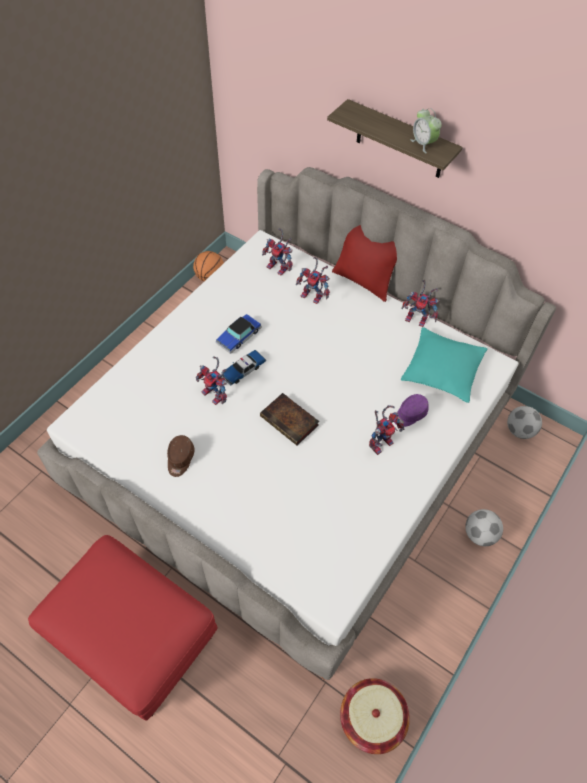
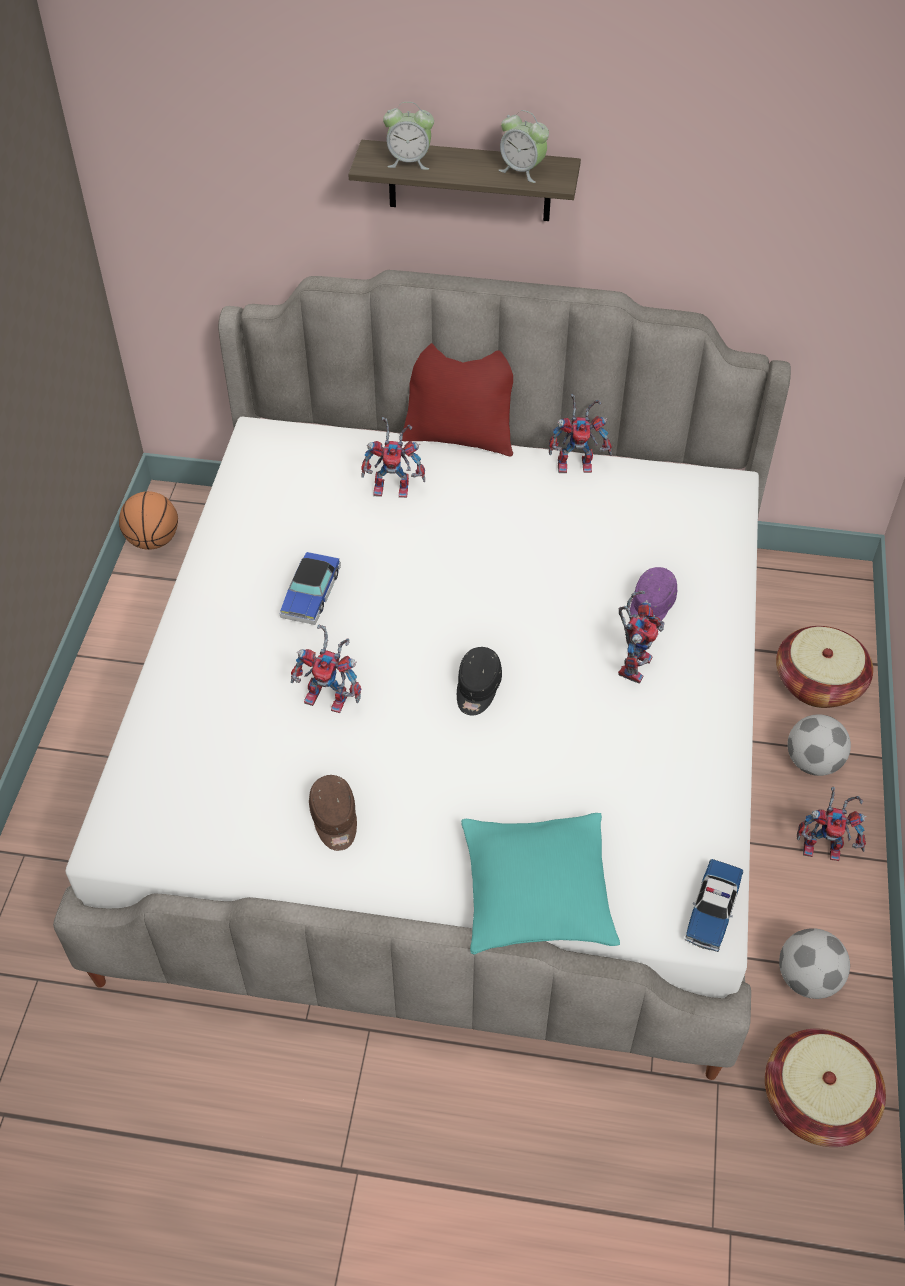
camera: 25 degrees left, 5 degrees down
(135, 636) = (373, 1167): red ottoman -> none
(243, 370) = (352, 642): toy car -> toy car (712, 909)
(279, 268) = (311, 464): toy robot -> toy robot (825, 846)
(290, 421) = (477, 689): book -> black cap
(364, 119) = (409, 162): none -> alarm clock
(442, 370) = (658, 524): turquoise pillow -> turquoise pillow (537, 892)
(509, 492) = (818, 683): none -> basket
(519, 430) = (781, 589): football -> football (807, 978)

